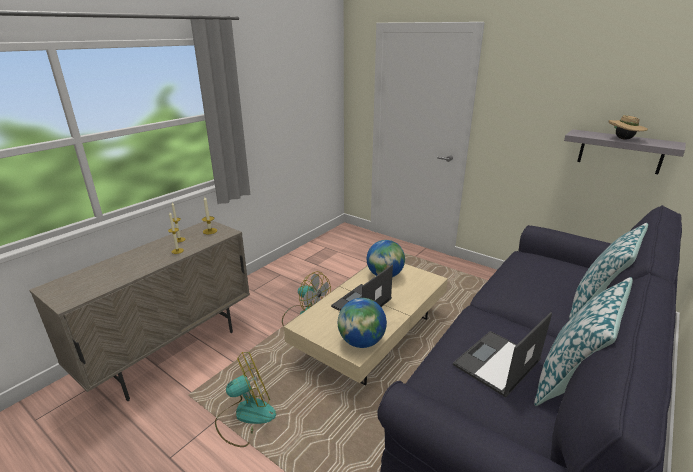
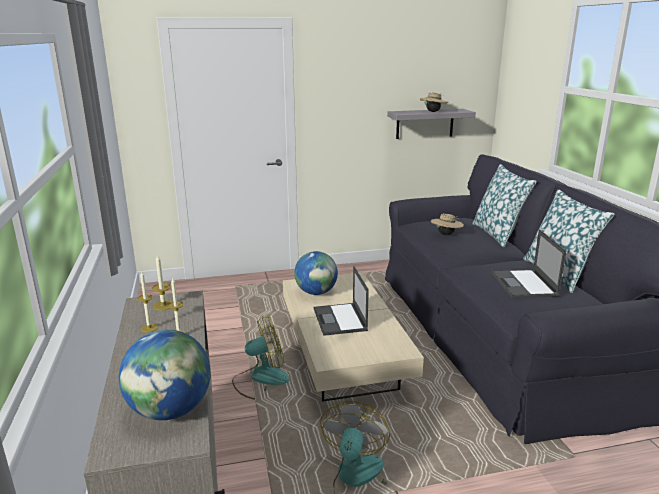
camera: 50 degrees left, 5 degrees down
(361, 342) = (393, 342): globe -> globe (170, 410)
(531, 278) = (446, 234): none -> beige hat

